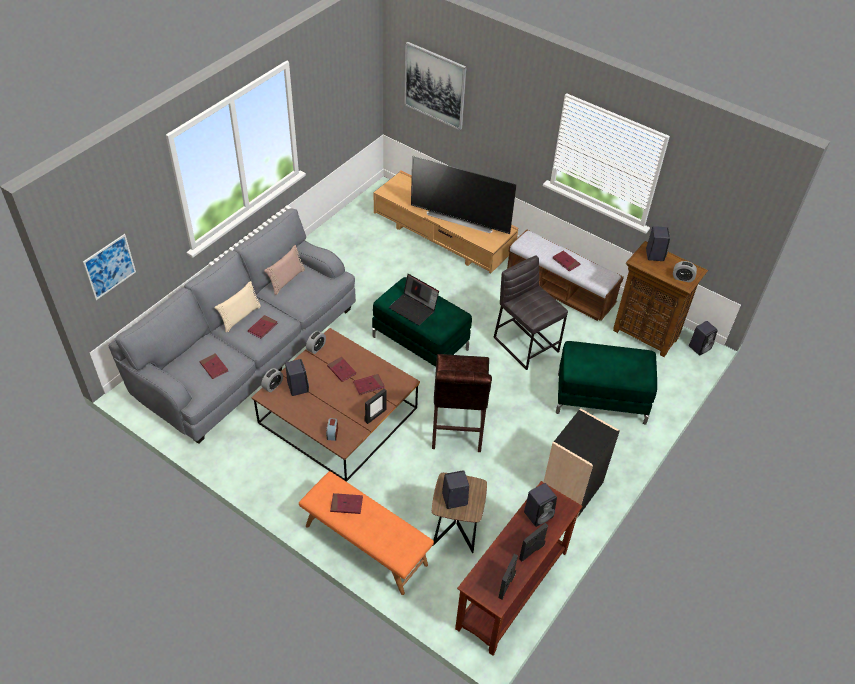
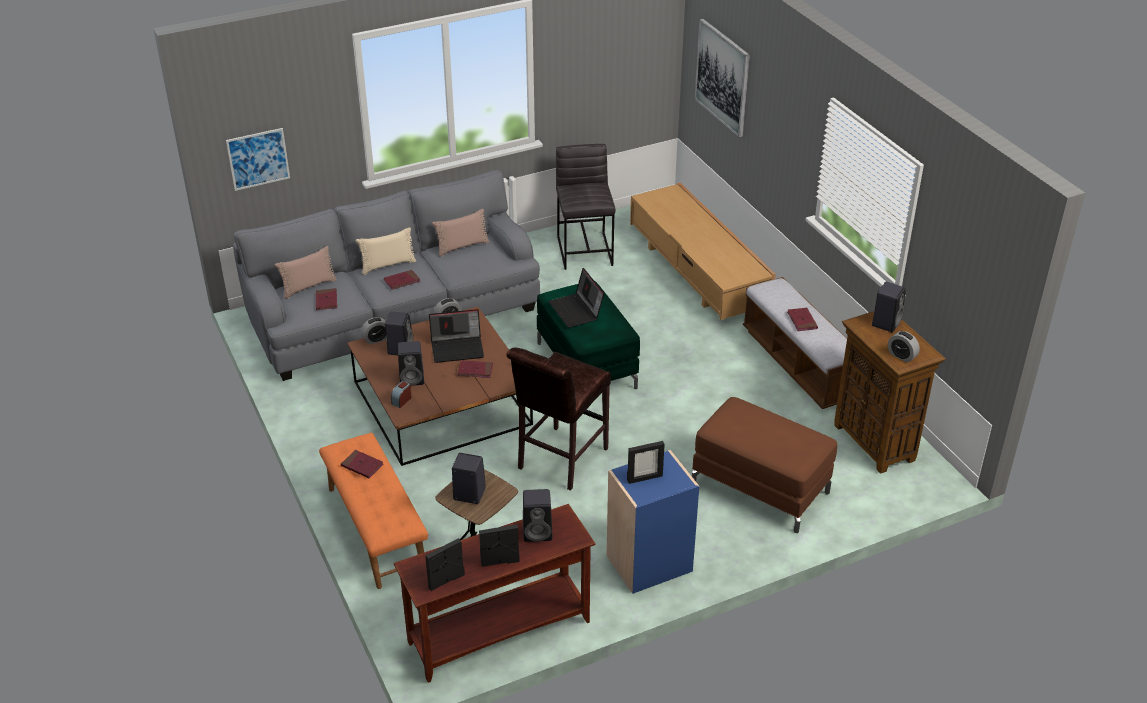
camera: 30 degrees right, 10 degrees down
(188, 359) = (308, 287): none -> beige pillow
(341, 370) = (458, 348): red book -> laptop
(375, 415) = (459, 399): picture frame -> picture frame (644, 478)
(461, 218) = (713, 247): television -> none
(526, 344) = (711, 404): grey stool -> grey stool (585, 250)
(572, 489) = (648, 564): black bookcase -> blue bookcase
(601, 398) = (761, 488): green ottoman -> brown ottoman
(700, 347) = (939, 479): black speaker -> black speaker (413, 378)

